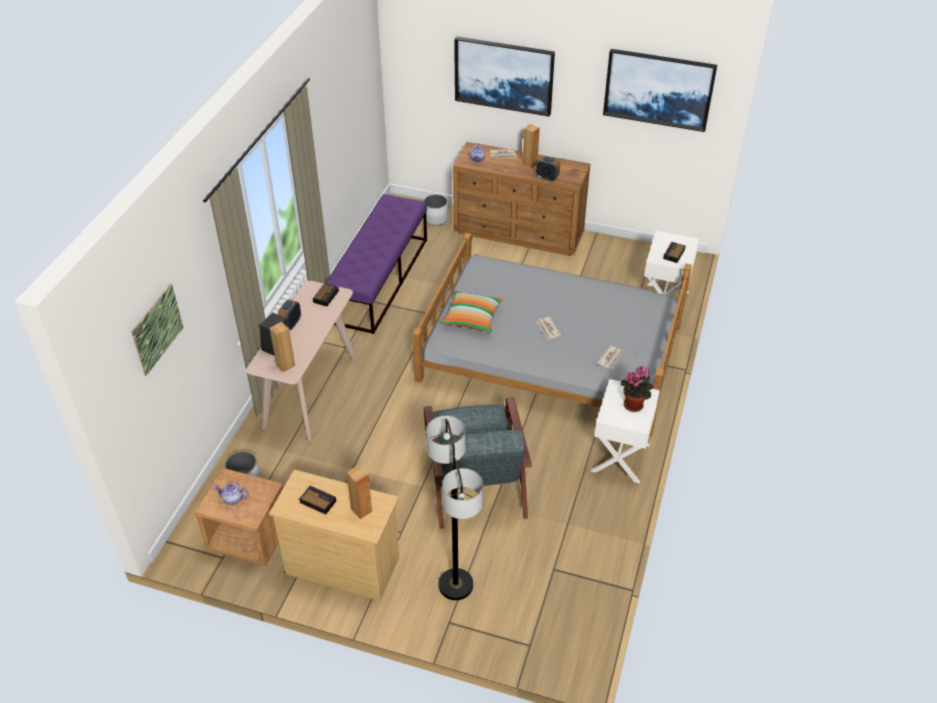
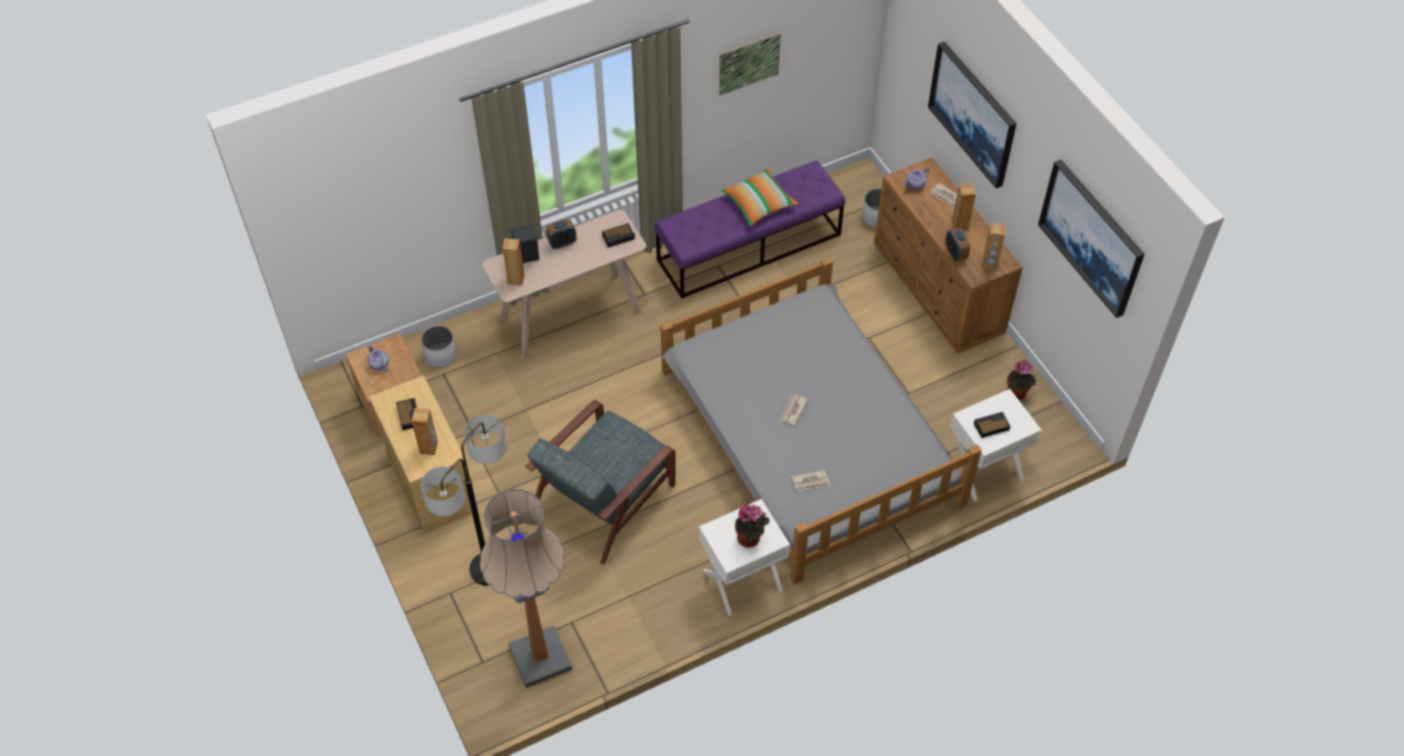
camera: 45 degrees right, 10 degrees up
(157, 329) = (373, 186): picture -> picture (749, 63)
(472, 318) = (742, 348): pillow -> pillow (759, 204)
(563, 608) = (540, 658): none -> floor lamp
(572, 172) = (989, 264): none -> brown speaker
(629, 254) = (1017, 394): none -> potted plant

